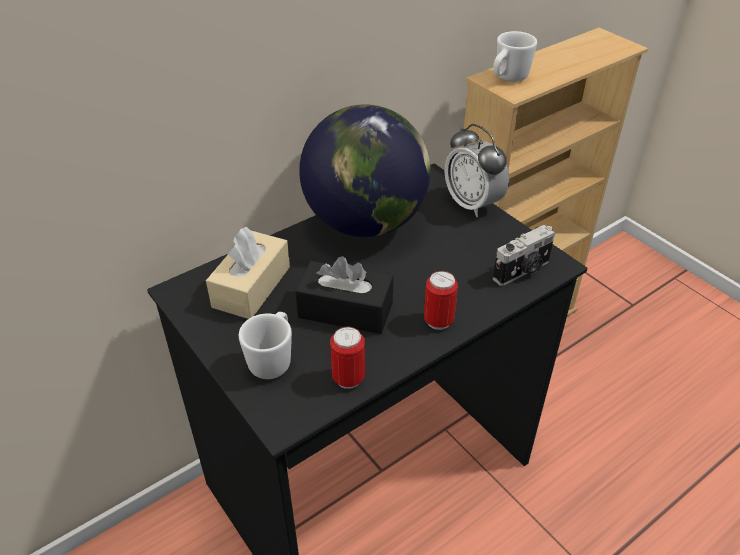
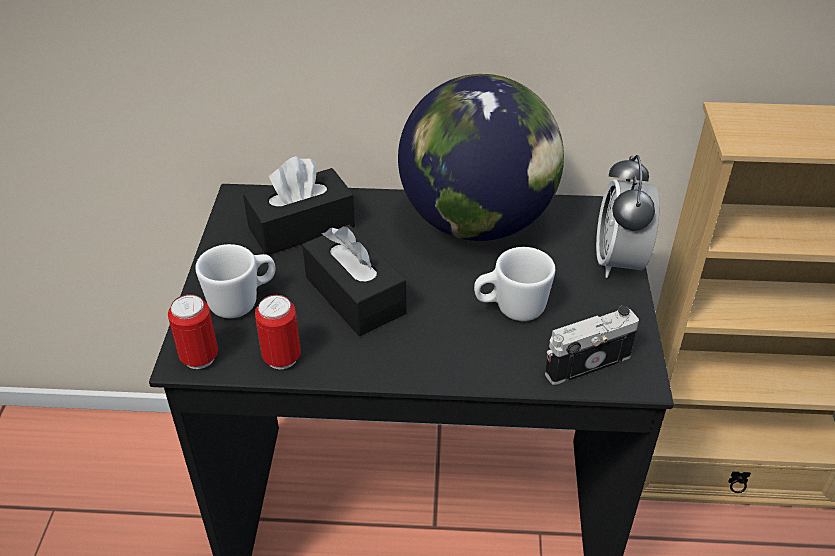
camera: 40 degrees right, 0 degrees up
(251, 287) = (301, 227): beige tissue box -> black tissue box
(438, 321) = (429, 358): can -> can (199, 358)
(508, 78) = (754, 123): white mug -> white mug (511, 309)
(522, 271) = (585, 362): camera -> camera turned 150 degrees clockwise

